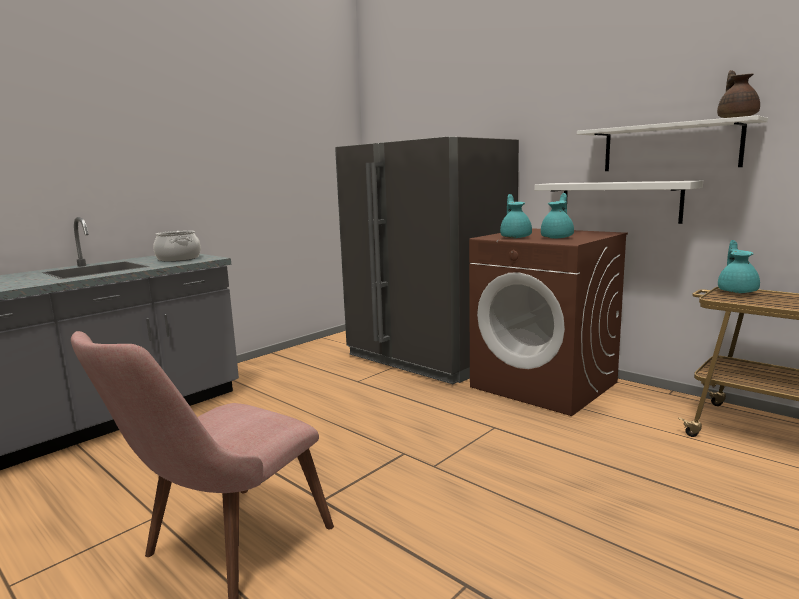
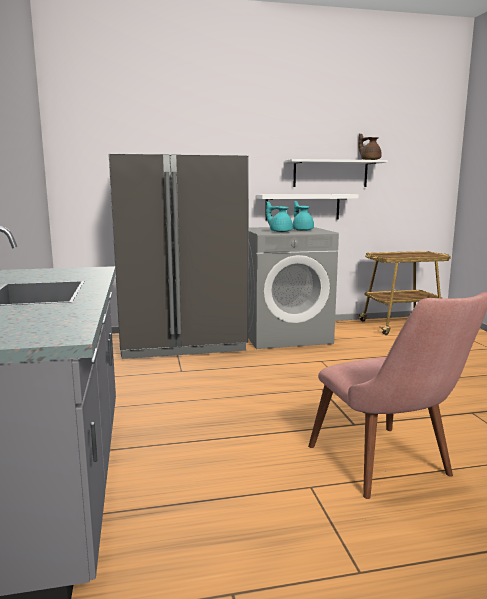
camera: 55 degrees left, 0 degrees up
(179, 259) = (63, 273): cooking pot -> none
(545, 385) = (285, 335): brown washing machine -> grey washing machine
(737, 291) = (380, 253): turquoise teapot -> none

